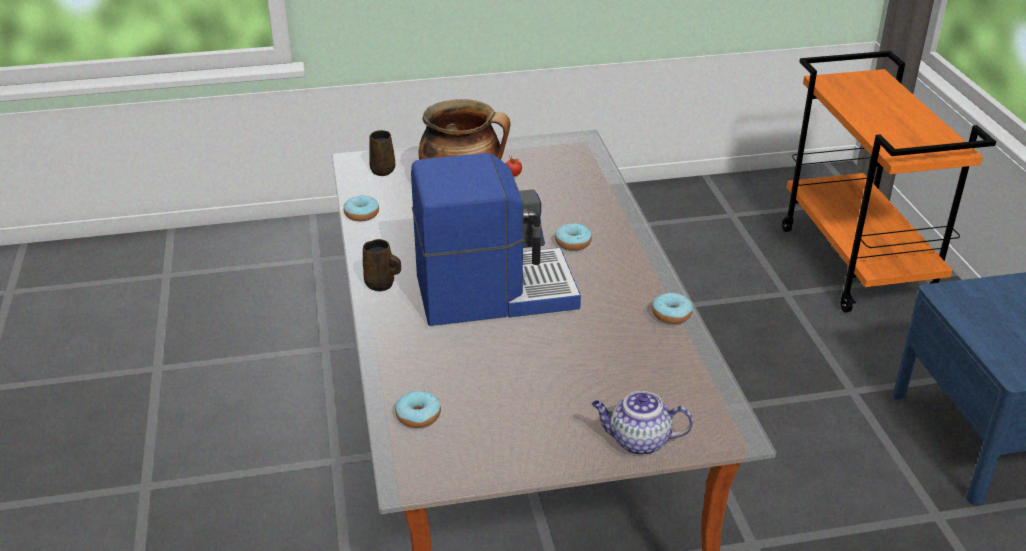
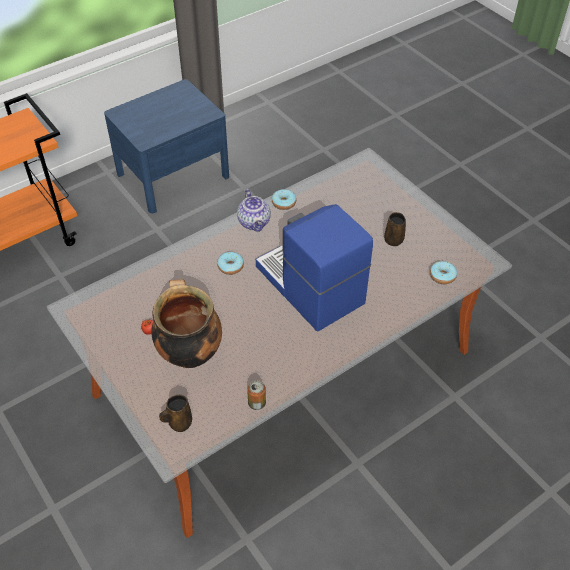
camera: 115 degrees left, 15 degrees up
(361, 214) = (257, 403): donut -> can
(381, 284) = (338, 347): brown mug -> brown mug (393, 239)
(638, 441) = (397, 190): teapot -> teapot (254, 223)

